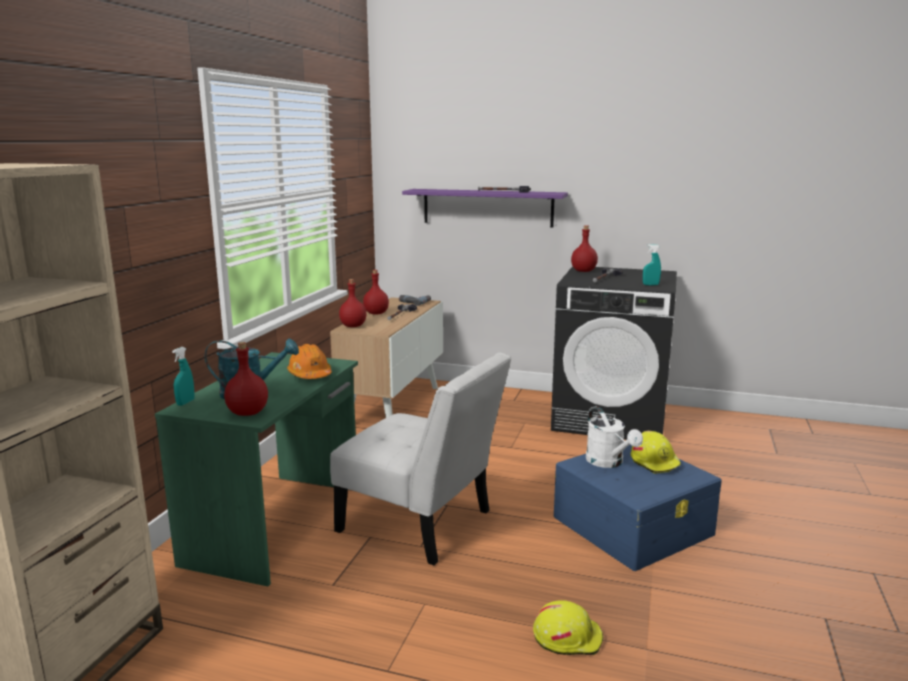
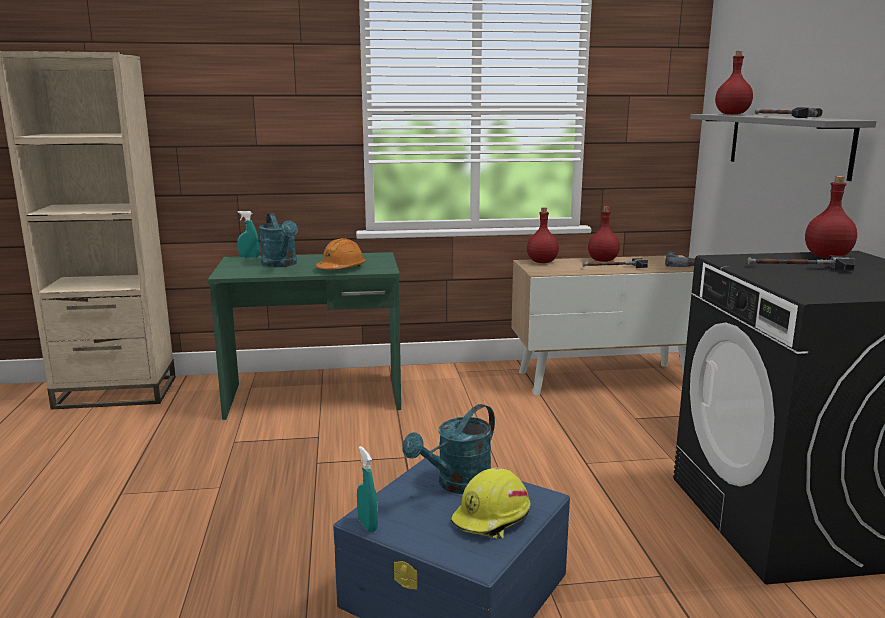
camera: 65 degrees right, 0 degrees up
(248, 412) = (237, 271): red bottle -> red bottle (732, 114)
(421, 524) = (356, 454): white chair -> none
(487, 207) = (787, 143): purple shelf -> grey shelf
(567, 637) = (184, 576): yellow hard hat -> none
(608, 462) = (457, 484): white watering can -> turquoise watering can
(650, 285) = (820, 289): turquoise spray bottle -> turquoise spray bottle (367, 525)

